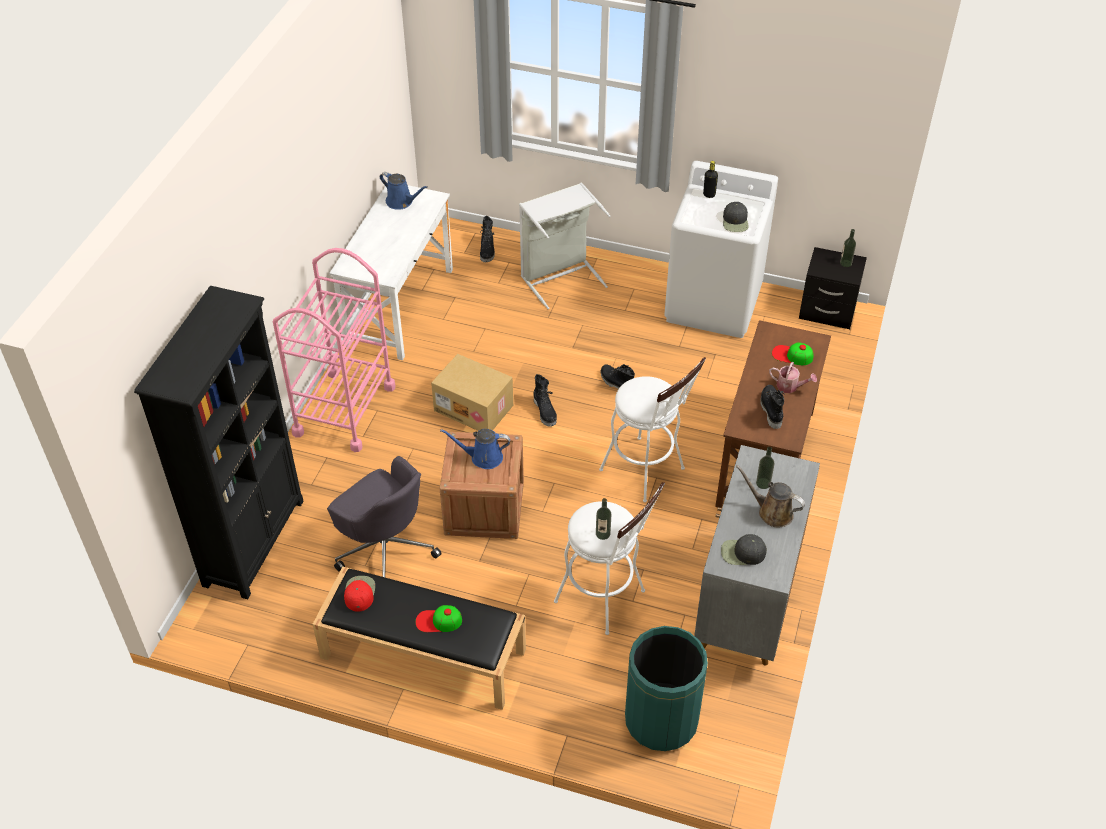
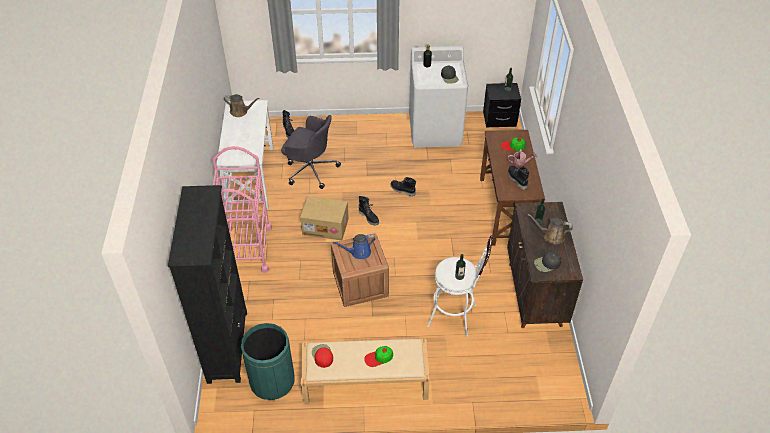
camera: 20 degrees left, 0 degrees up
(385, 548) = (312, 325): grey office chair -> grey office chair (310, 169)
(401, 202) = (240, 111): blue watering can -> brown watering can
(421, 654) = (364, 382): black bench -> beige bench
(559, 277) = (339, 136): grey laundry basket -> none
(647, 473) = (444, 236): white stool -> none
(661, 720) = (520, 376): green trash can -> green trash can (272, 381)
(747, 603) = (535, 294): grey cabinet -> brown cabinet

